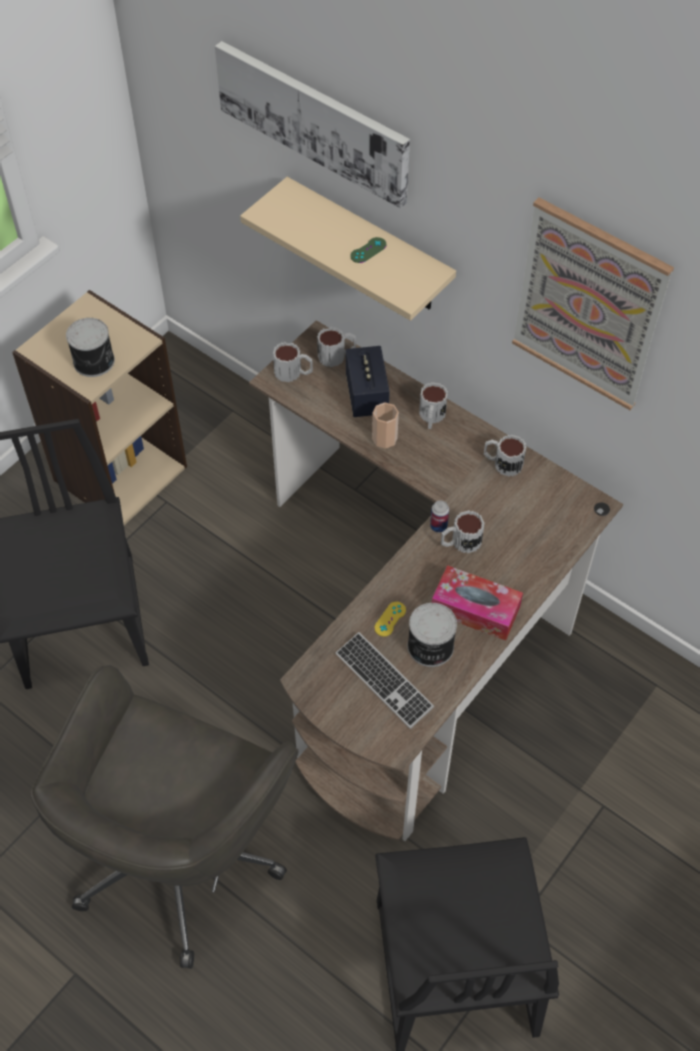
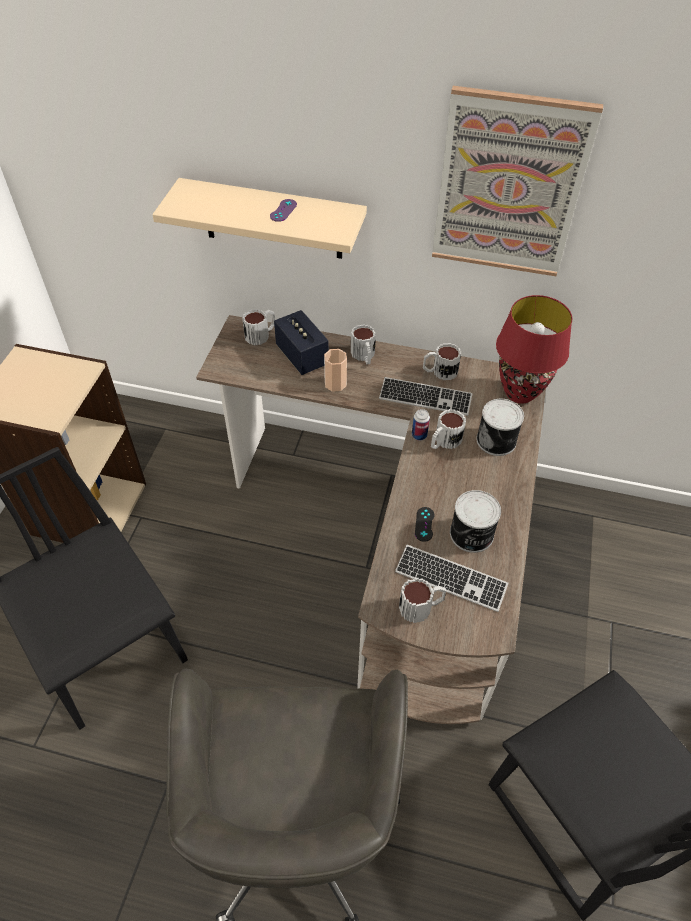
camera: 25 degrees left, 5 degrees down
(95, 361) = (48, 398): can -> can (497, 440)
(293, 372) = (231, 358): mug -> mug (421, 607)
(313, 121) = (199, 101): picture -> none
(368, 250) = (283, 210): green game controller -> purple game controller
(390, 619) = (424, 524): yellow game controller -> black game controller
(469, 487) = (425, 398): none -> keyboard
(475, 609) = (489, 490): tissue box -> none
(574, 518) = (520, 393): none -> red table lamp

